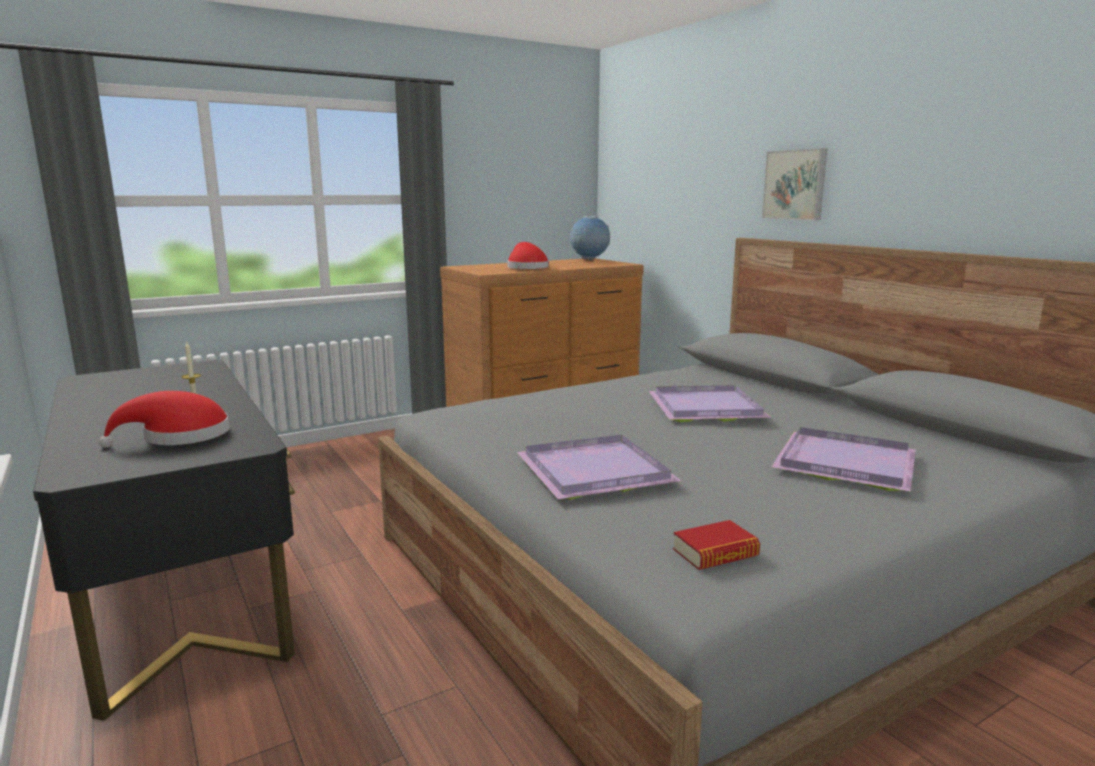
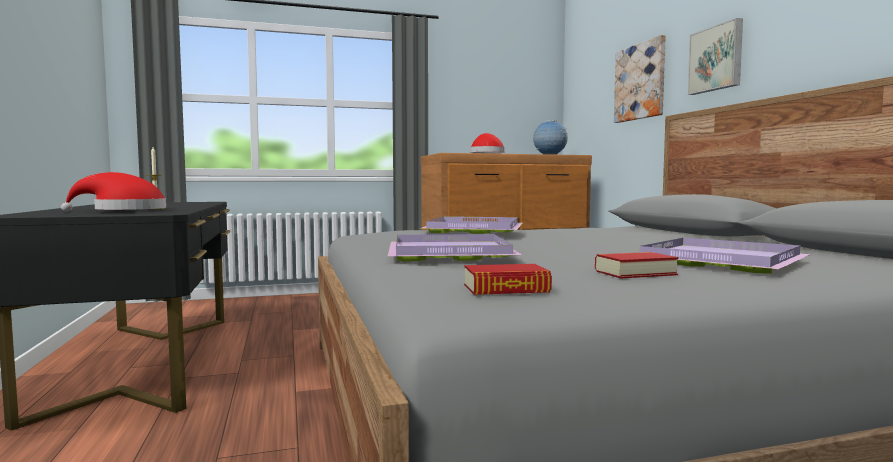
camera: 15 degrees right, 10 degrees down
(702, 187) = (640, 82): none -> picture
(704, 408) = (601, 236): purple tray -> purple tray (472, 230)
(794, 501) = (635, 273): none -> book

